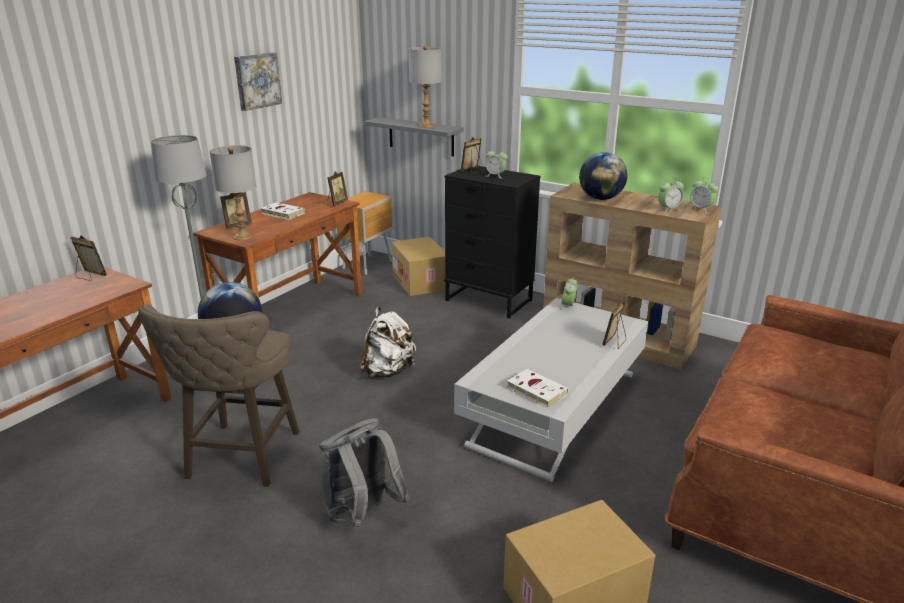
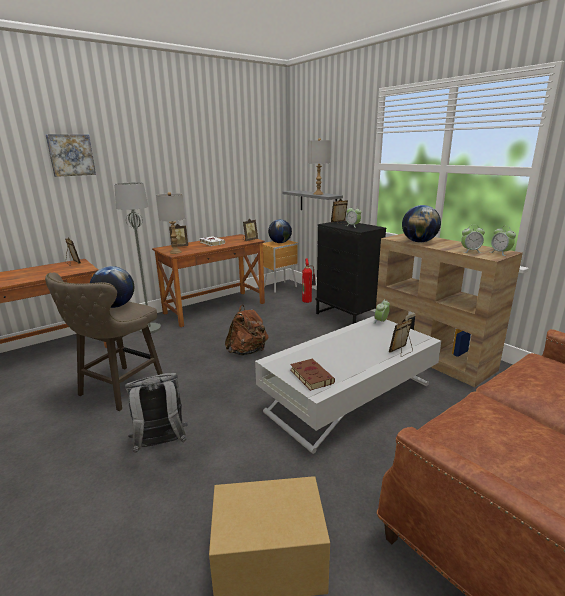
camera: 20 degrees right, 5 degrees down
(257, 80) = (206, 158): picture -> picture (71, 155)
(365, 199) = (280, 243): none -> globe
(388, 371) = (247, 352): white backpack -> brown backpack
(421, 282) = (307, 300): cardboard box -> fire extinguisher
(535, 391) = (310, 376): white book -> brown book

